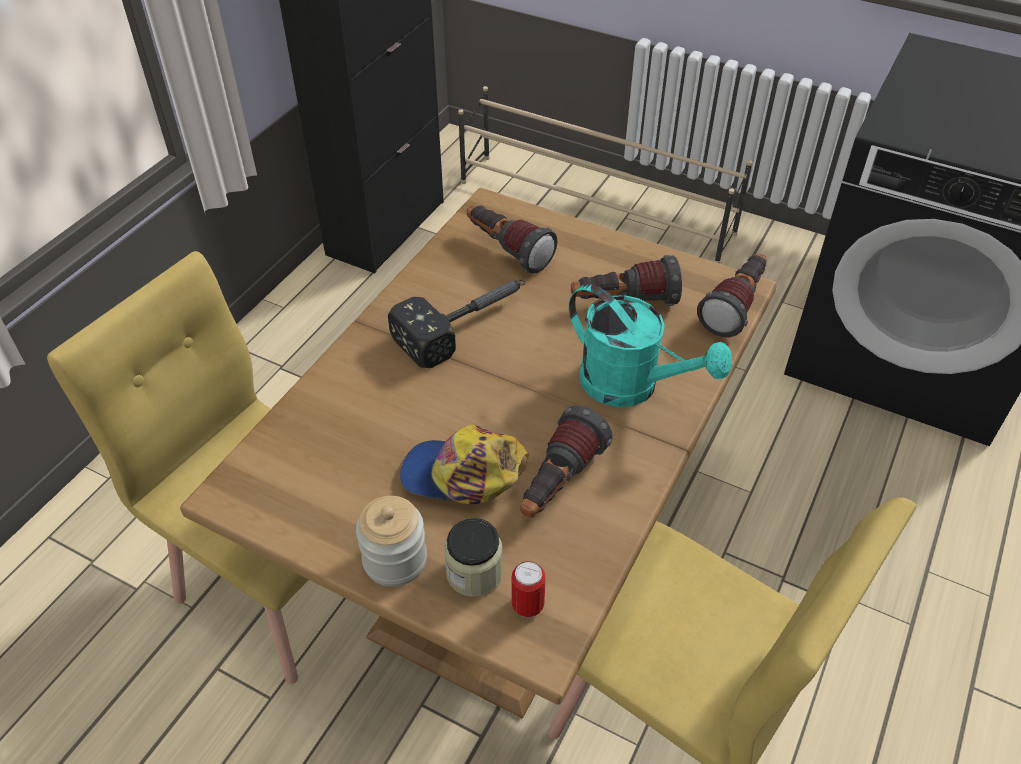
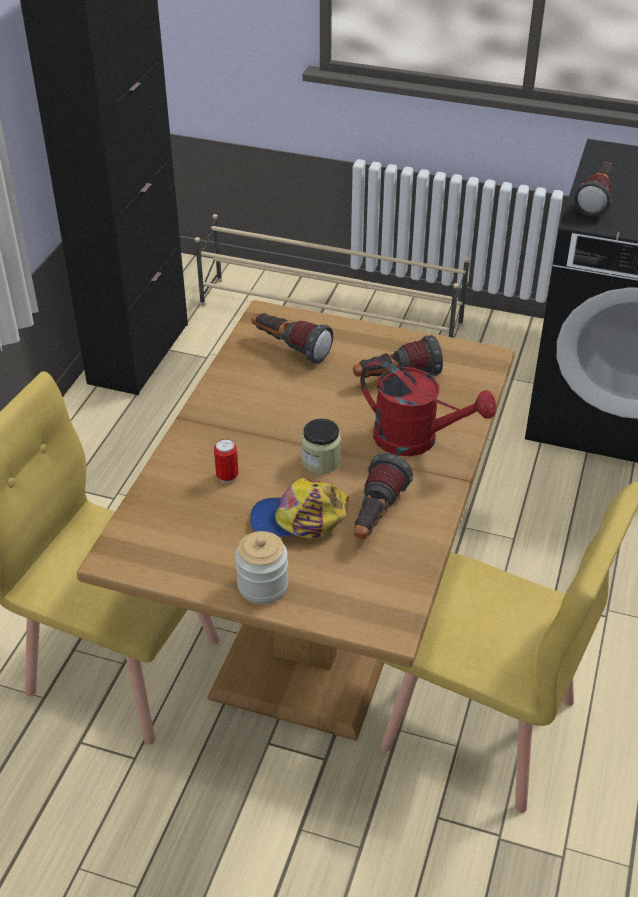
camera: 10 degrees left, 5 degrees down
(467, 324) = (272, 409): hammer -> none
(474, 573) = (327, 586): jar -> jar (321, 461)
(527, 606) = (373, 602): can -> can (227, 476)
(632, 386) = (416, 440): turquoise watering can -> red watering can
(735, 307) = (486, 371): flashlight -> flashlight (596, 200)

